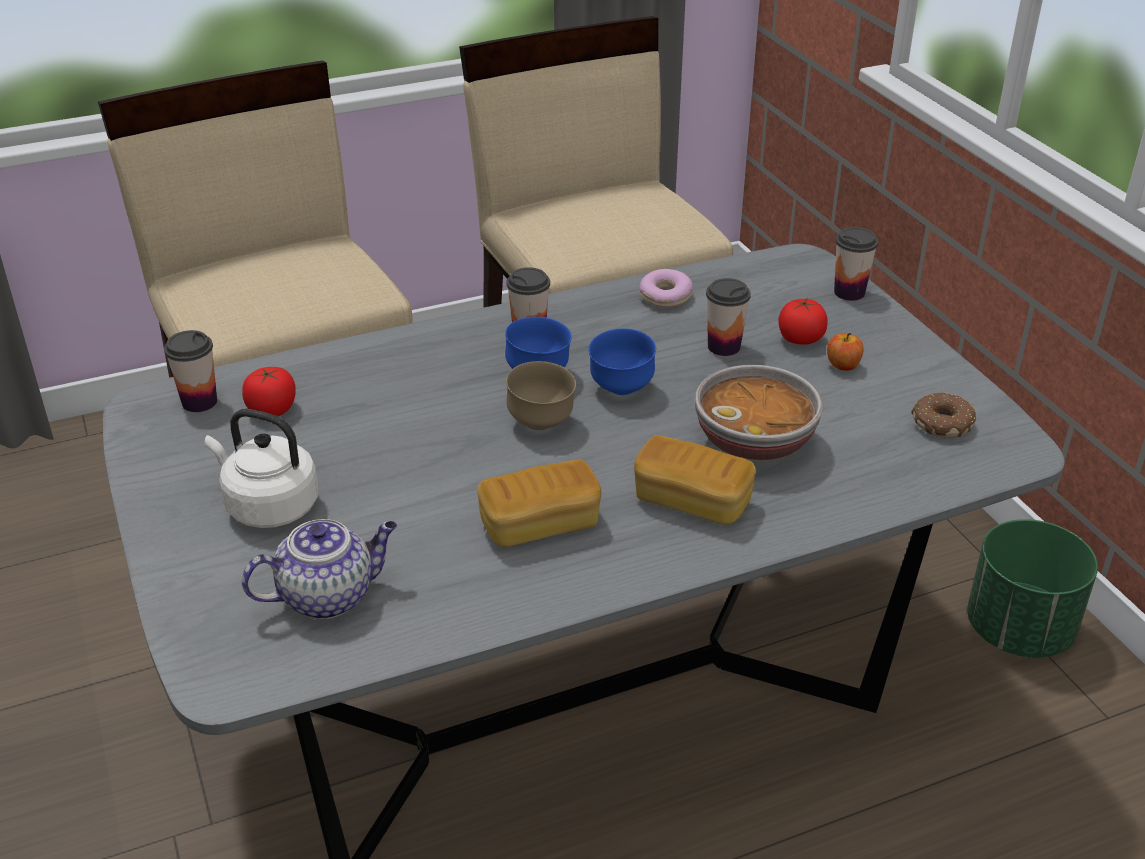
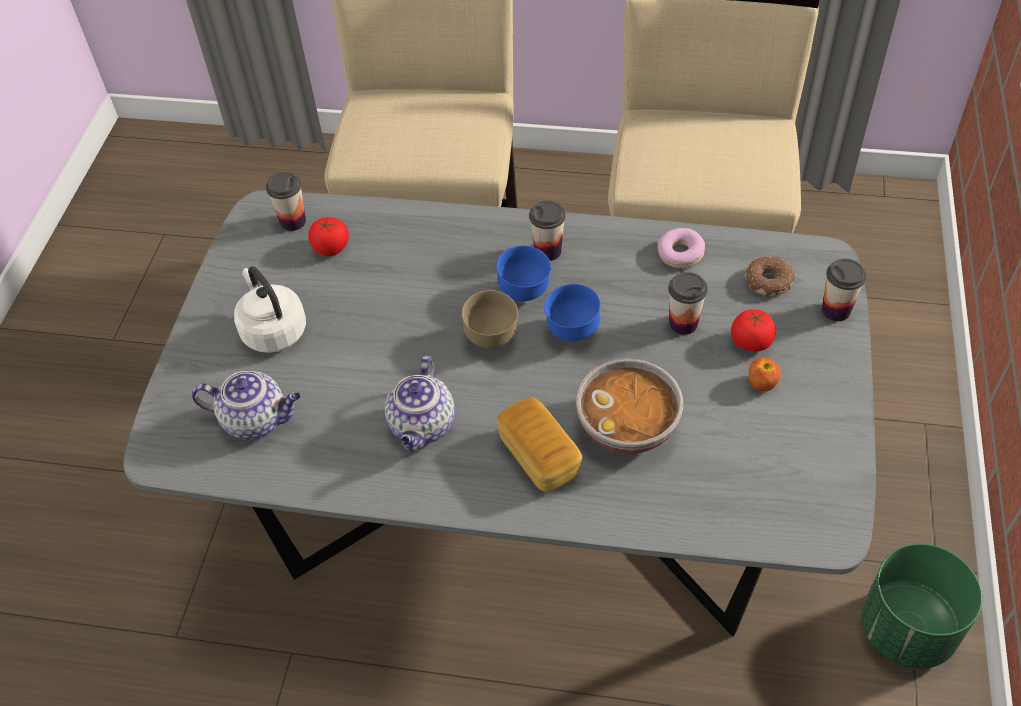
camera: 35 degrees right, 15 degrees up
(540, 524) = (423, 427): bread -> teapot
(942, 422) = (792, 476): donut -> donut (768, 281)

